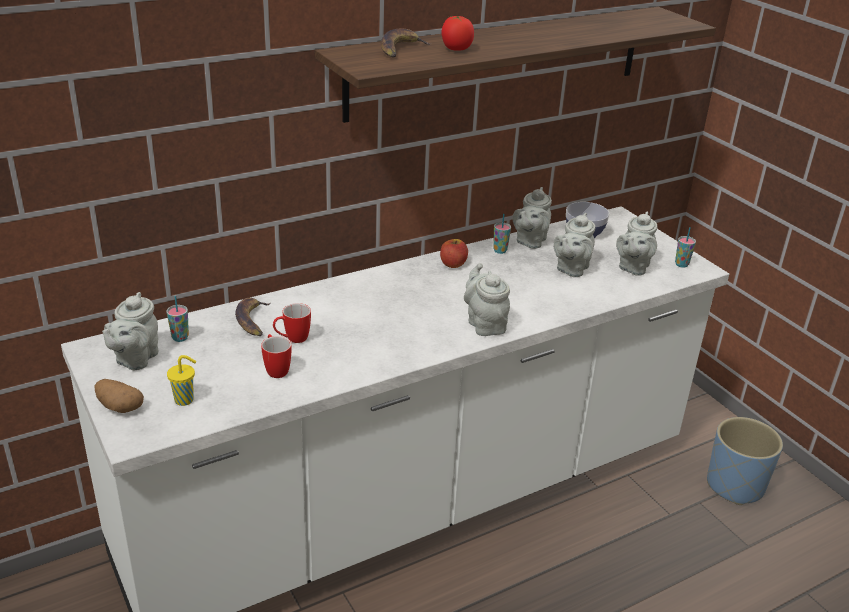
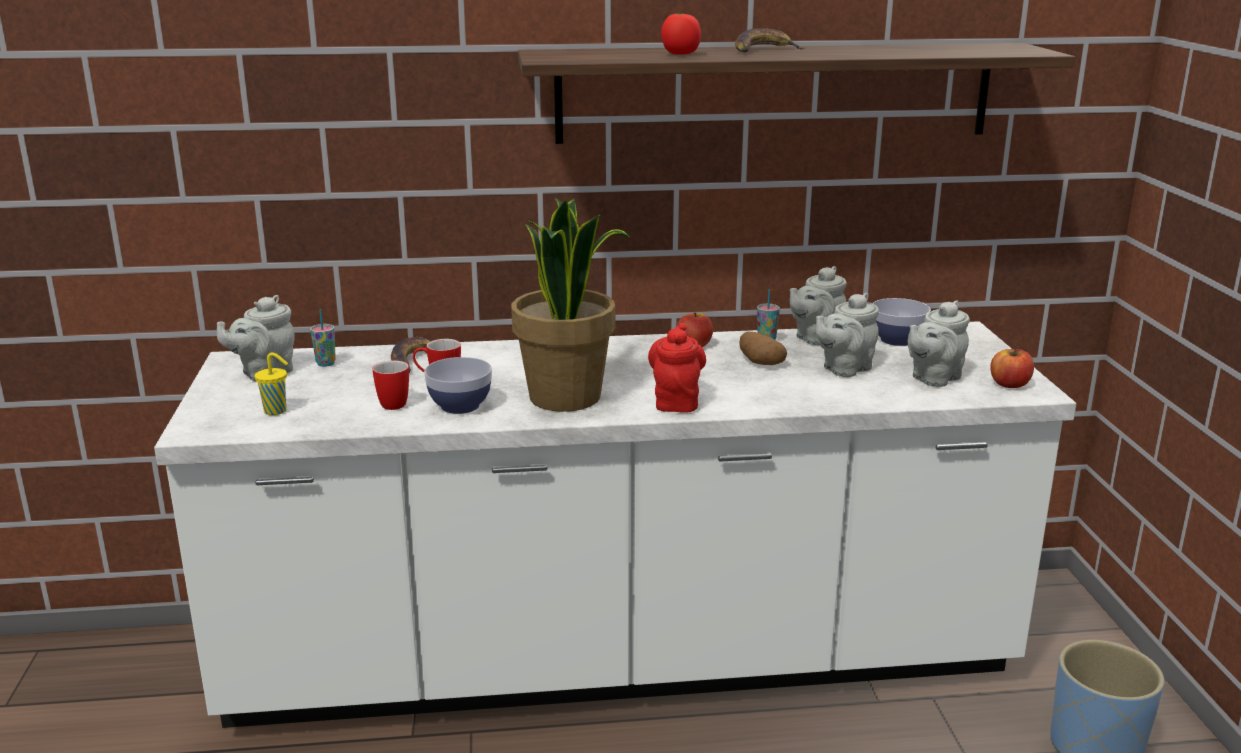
camera: 25 degrees right, 10 degrees down
(119, 407) = (208, 406): potato -> potato (760, 362)
(331, 362) = (460, 406): none -> bowl
(400, 49) = (614, 52): banana -> banana (763, 50)
(404, 336) = (566, 397): none -> potted plant
(485, 324) = (676, 401): grey teapot -> red teapot
(681, 264) = (1009, 384): cup -> apple

